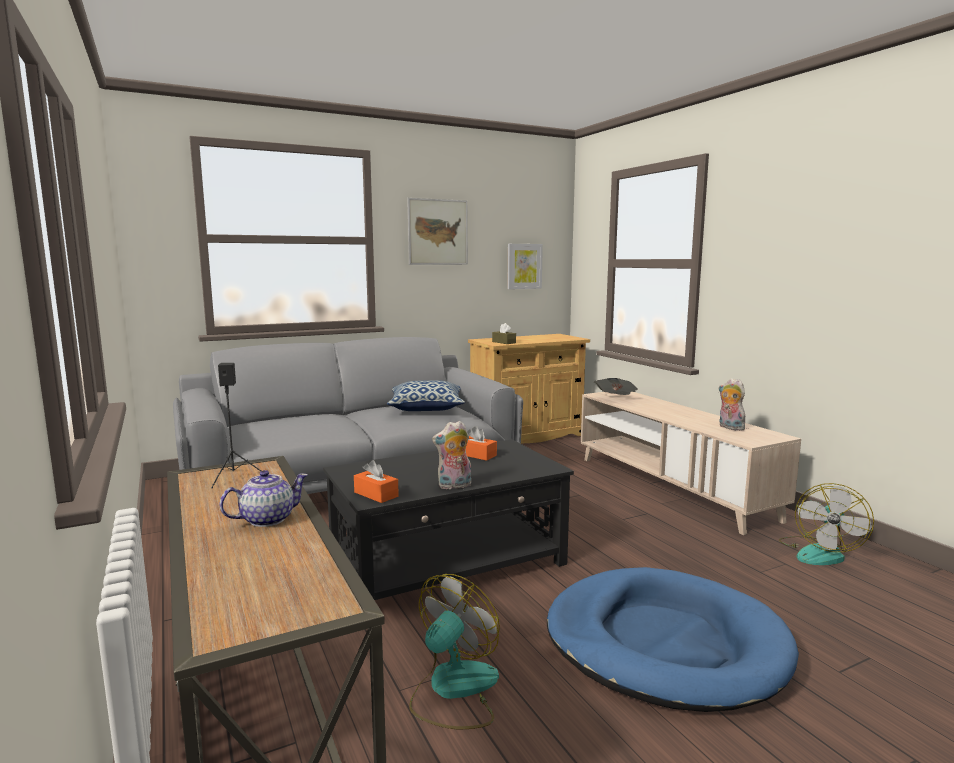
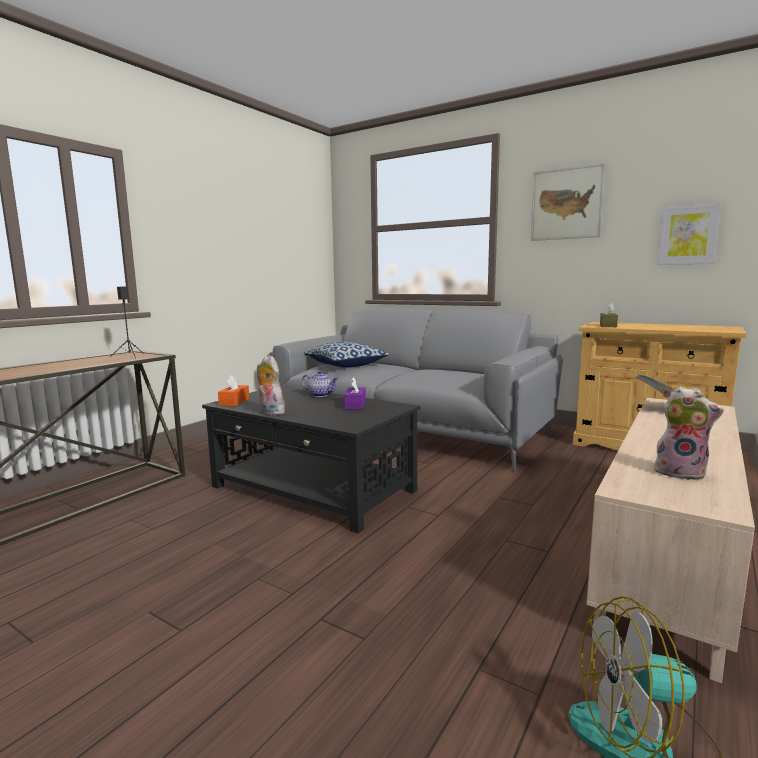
camera: 60 degrees right, 0 degrees up
(266, 519) = (56, 368): teapot -> teapot (320, 395)
(426, 408) = (459, 375): pillow -> pillow (346, 365)
(453, 690) = (134, 536): fan -> none
(477, 455) = (355, 405): orange tissue box -> purple tissue box
(664, 643) = (237, 614): blue dog bed -> none
(729, 427) = (681, 472): plush toy -> plush toy turned 90 degrees clockwise

